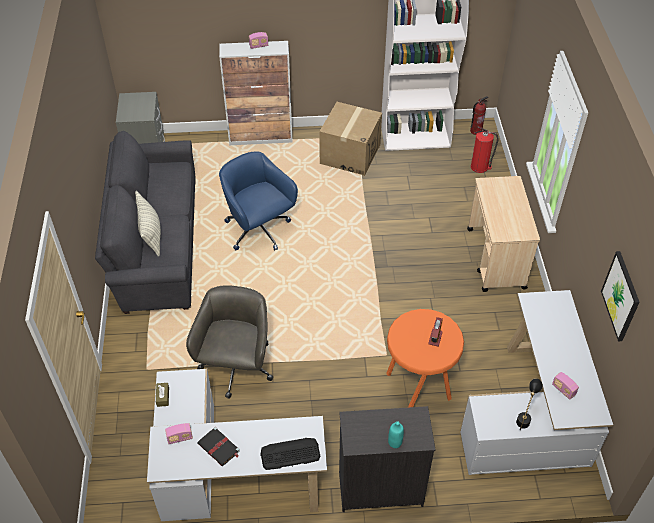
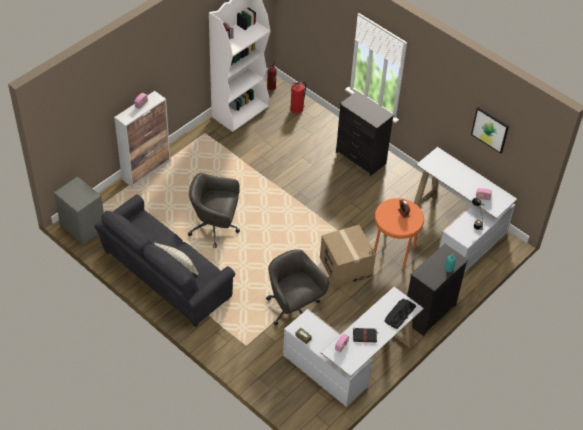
camera: 45 degrees left, 0 degrees up
(258, 231) = (215, 228): blue office chair -> grey office chair
(350, 154) = (214, 147): cardboard box -> cardboard box (345, 267)
(496, 259) = (361, 158): beige cart -> black dresser

